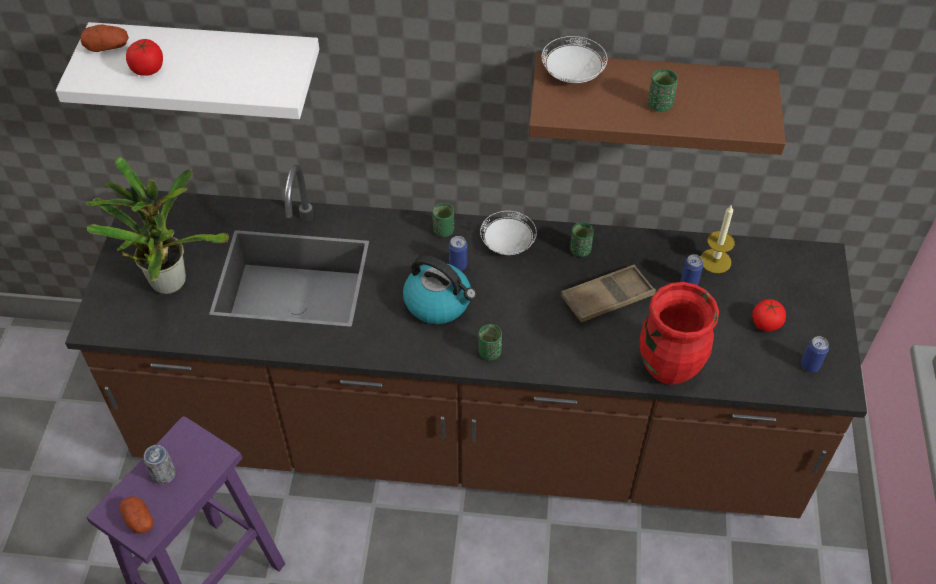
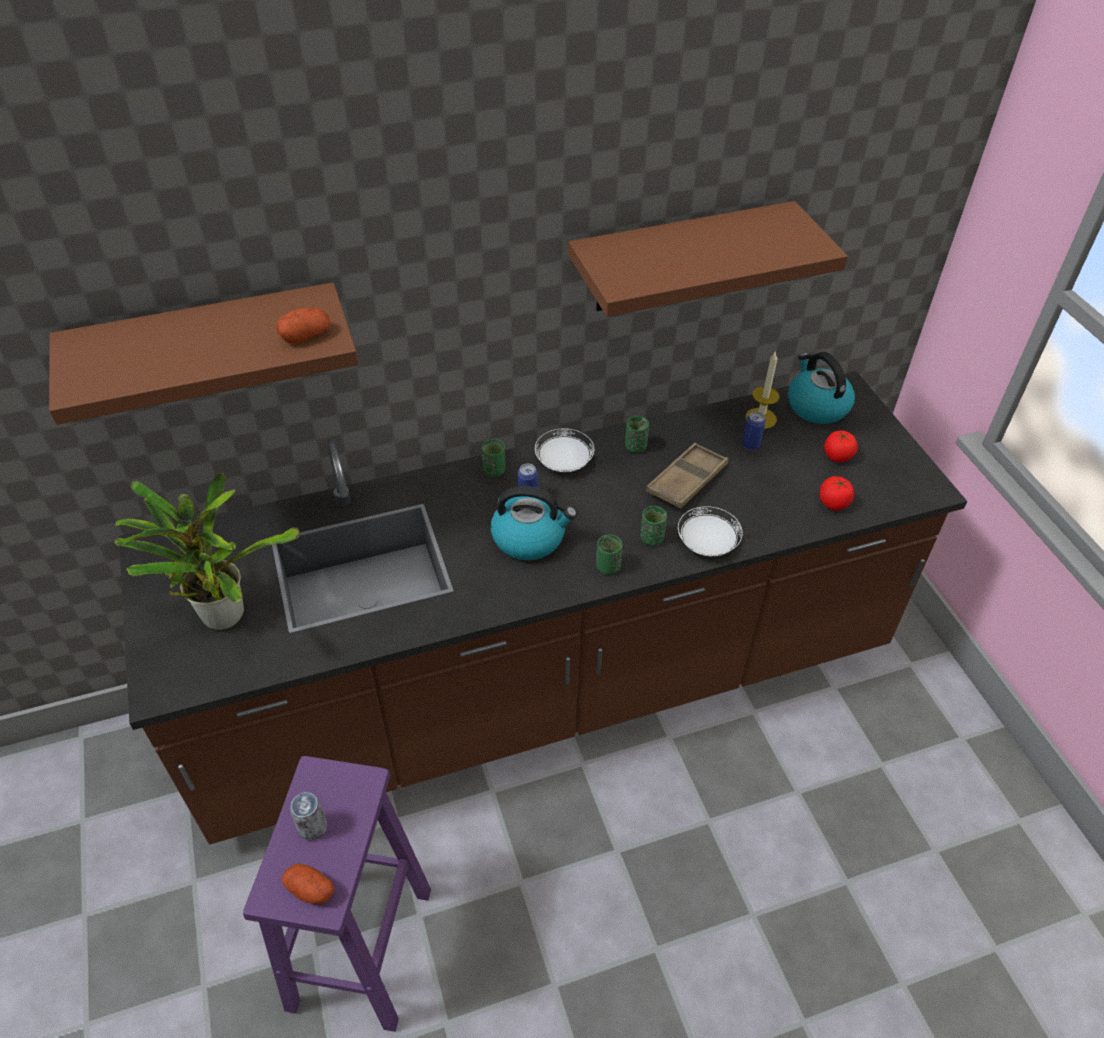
camera: 25 degrees left, 5 degrees down
(107, 47) = (90, 350): potato -> potato (306, 336)
(148, 69) = (155, 359): tomato -> tomato (833, 503)
(210, 61) = (208, 345): white shelf -> brown shelf
(572, 74) = (617, 250): white plate -> white plate (707, 544)
(659, 105) = (716, 254): green cup -> green cup (651, 538)
(669, 367) = (780, 522): red vase -> none
(778, 266) = (816, 406): none -> kettle
(810, 365) = (896, 479): can -> none

